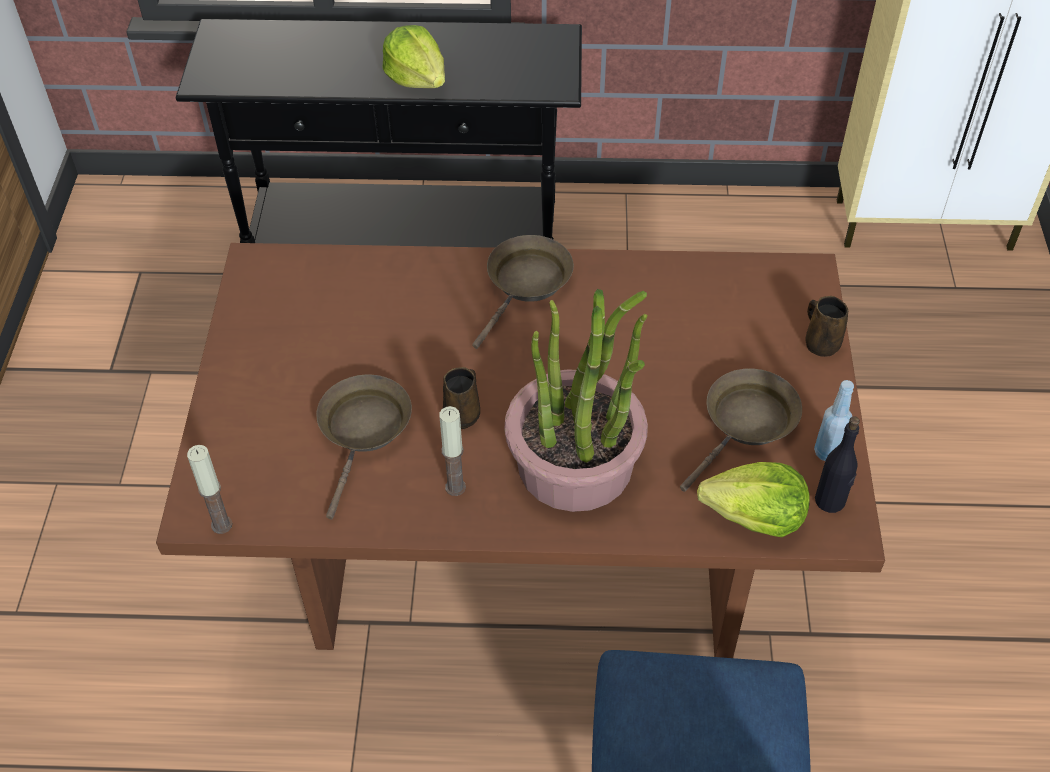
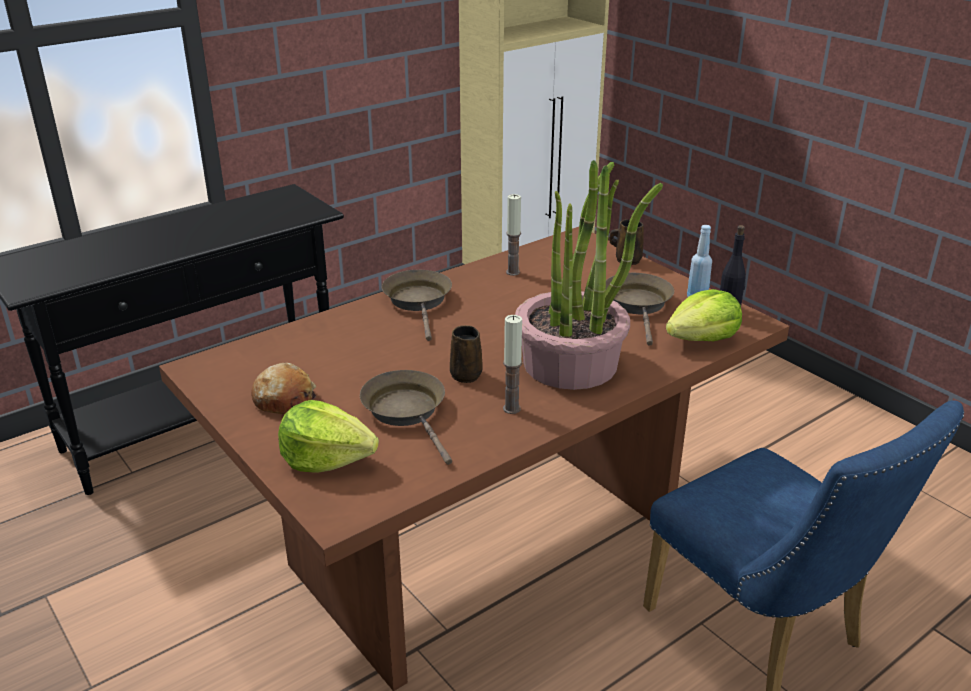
camera: 40 degrees left, 20 degrees down
(221, 525) = (366, 511): candle -> candle (513, 272)
(284, 349) = (284, 399): none -> bread
(417, 78) = (209, 236): lettuce -> lettuce (326, 459)

